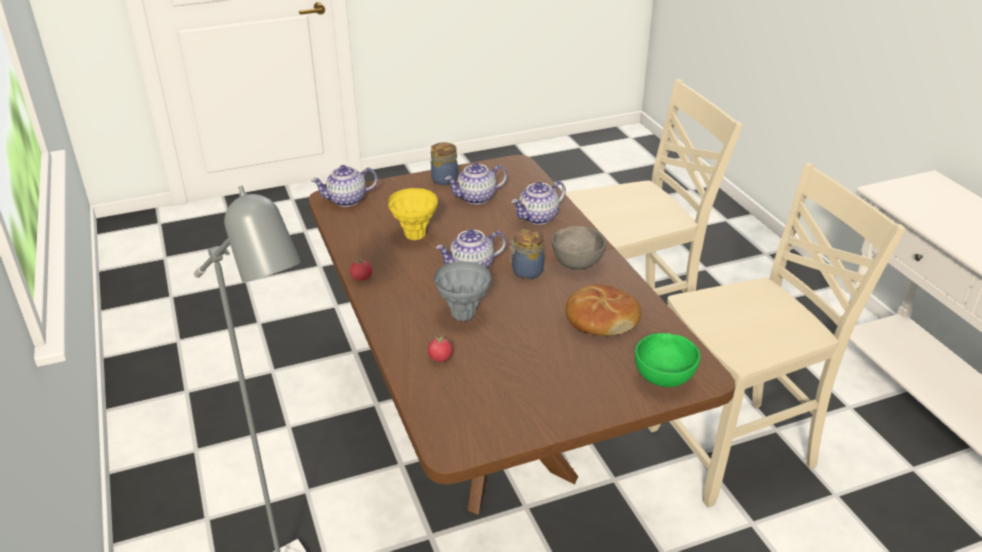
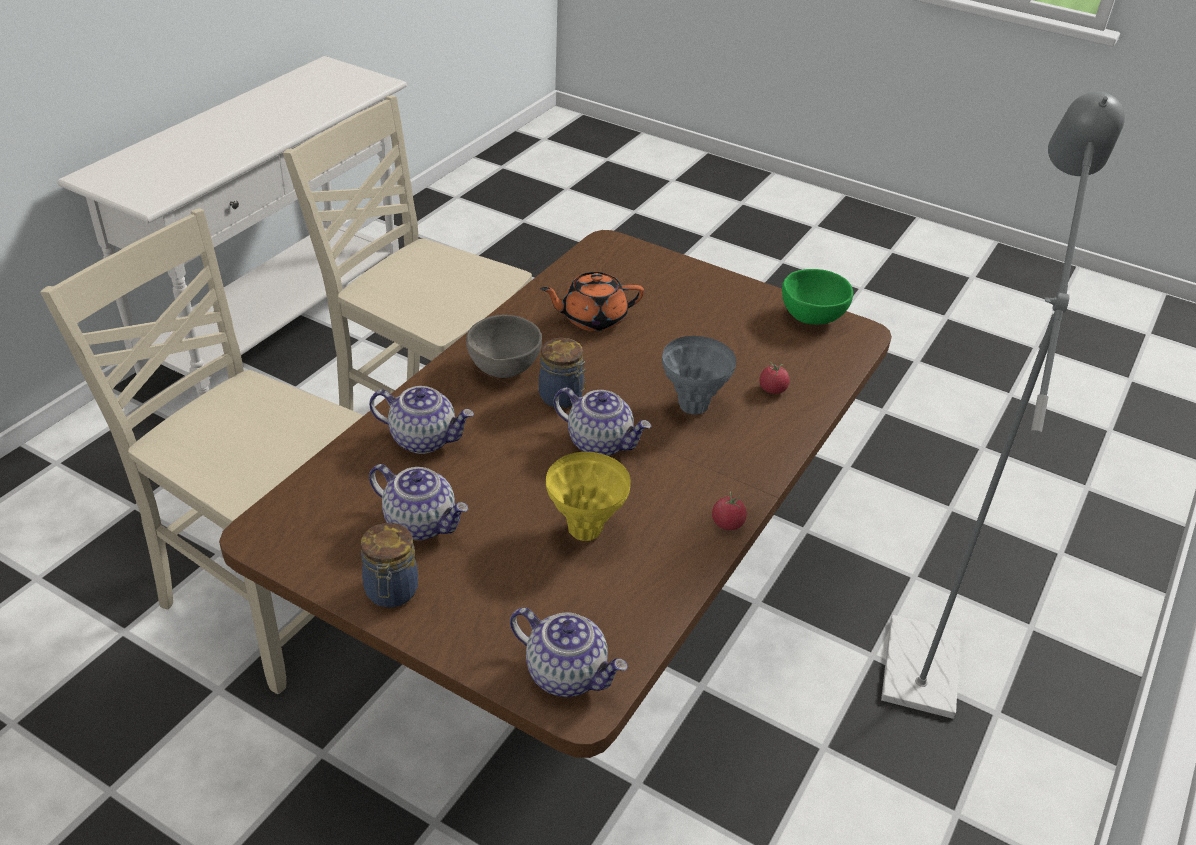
camera: 130 degrees left, 5 degrees up
(600, 320) = (592, 318): bread -> orange teapot
(665, 378) = (635, 261): green bowl -> green bowl (811, 316)

